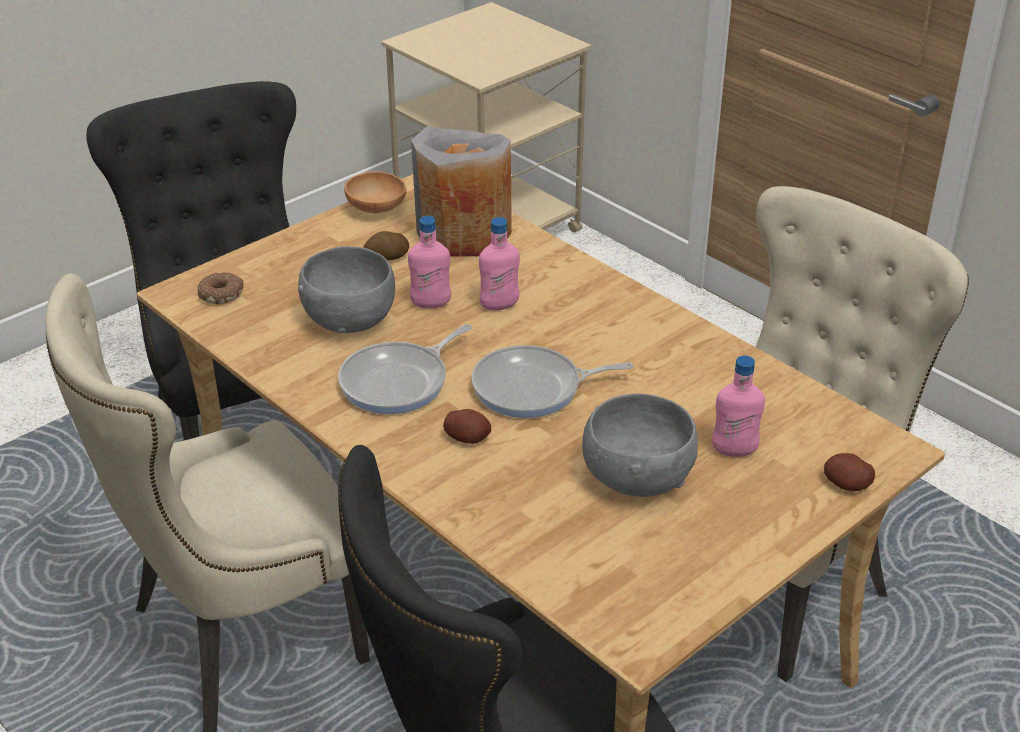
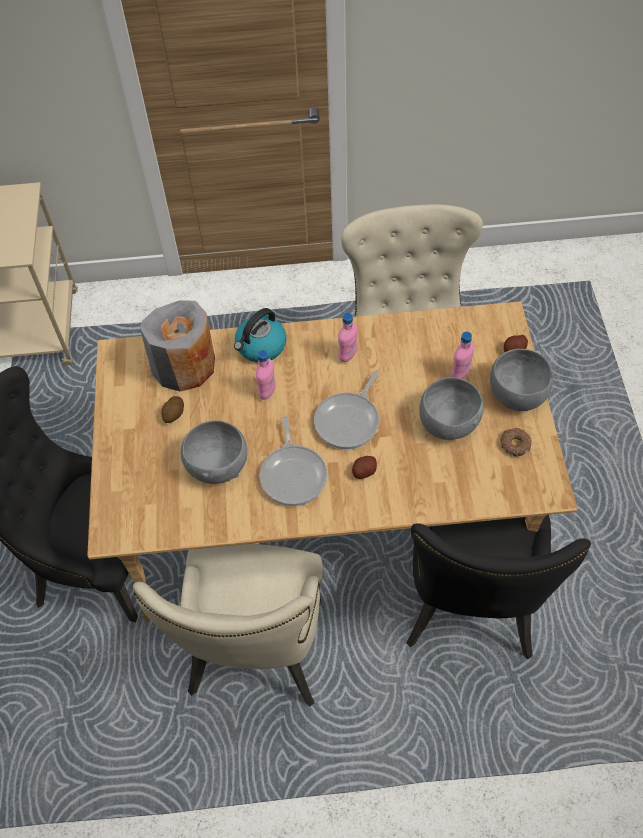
camera: 50 degrees left, 20 degrees up
(221, 294) = (133, 513): donut -> donut (514, 444)
(377, 210) = (120, 391): brown bowl -> none
(430, 304) = (237, 420): pink bottle -> pink bottle (347, 355)
(559, 271) = (260, 347): none -> kettle
(772, 524) = (517, 394): none -> grey bowl

